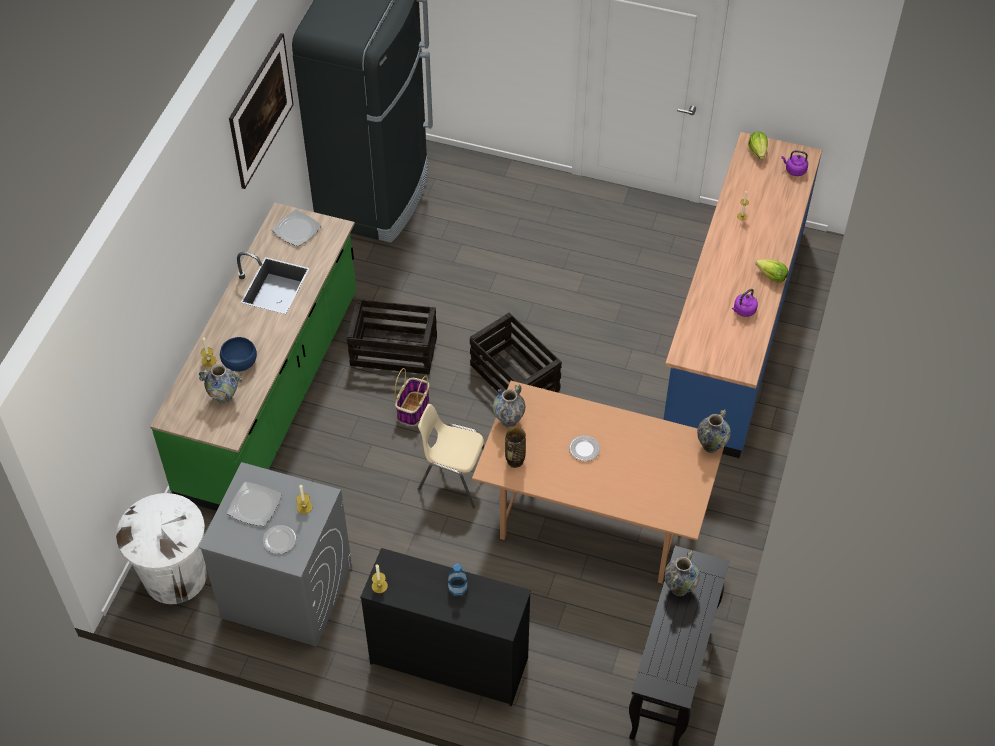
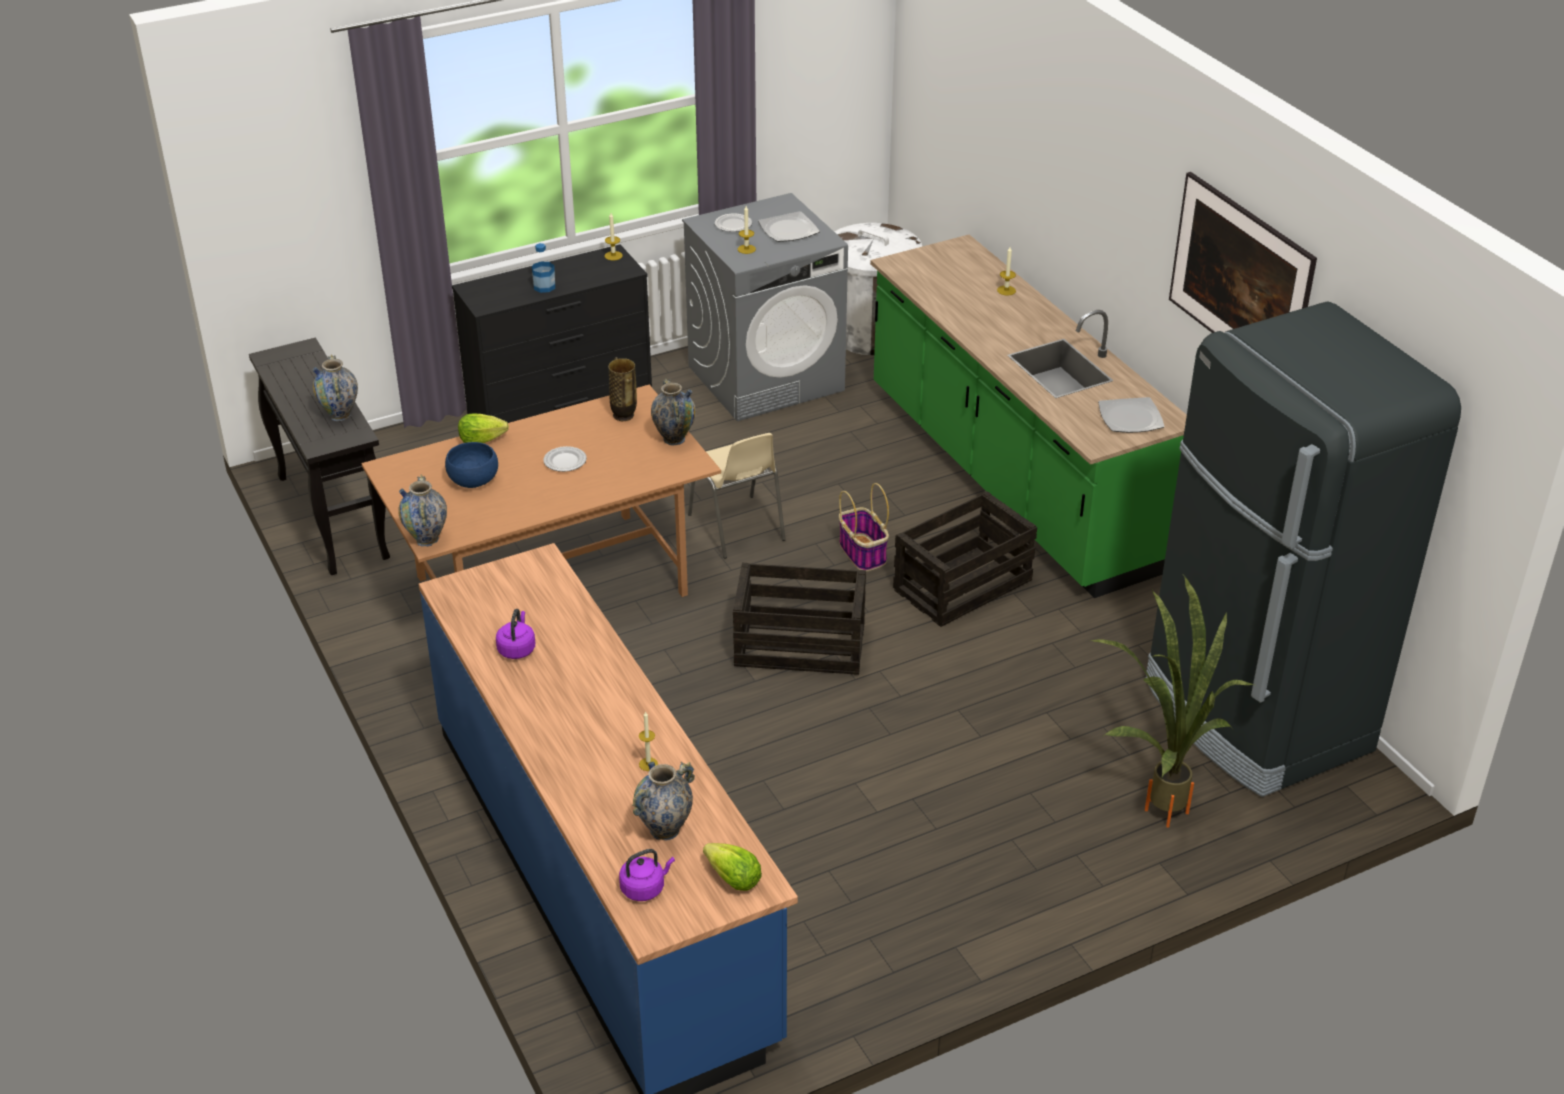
camera: 135 degrees right, 15 degrees down
(224, 397) = (945, 279): vase -> vase (664, 830)
(239, 362) = (978, 304): blue bowl -> blue bowl (474, 480)
(453, 478) = (737, 528): beige chair -> beige chair turned 90 degrees clockwise
(468, 195) = (1159, 802): none -> potted plant
(771, 277) = (522, 711): lettuce -> lettuce (481, 440)

